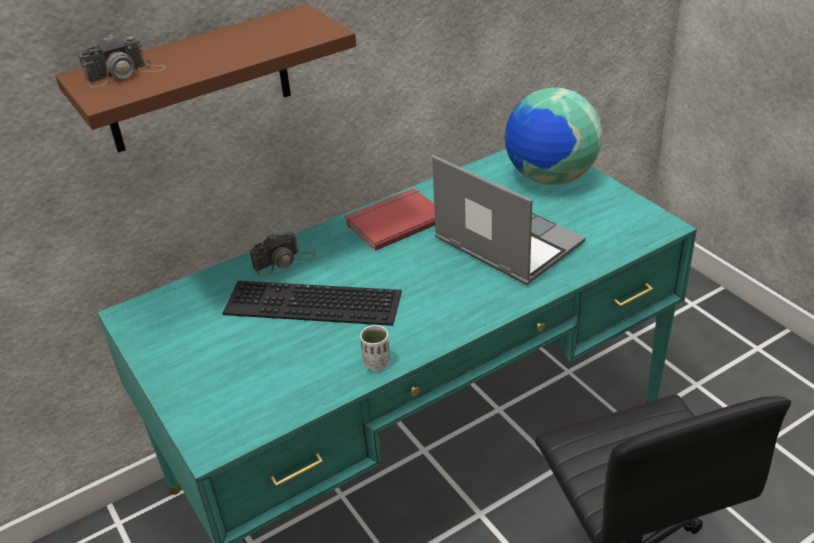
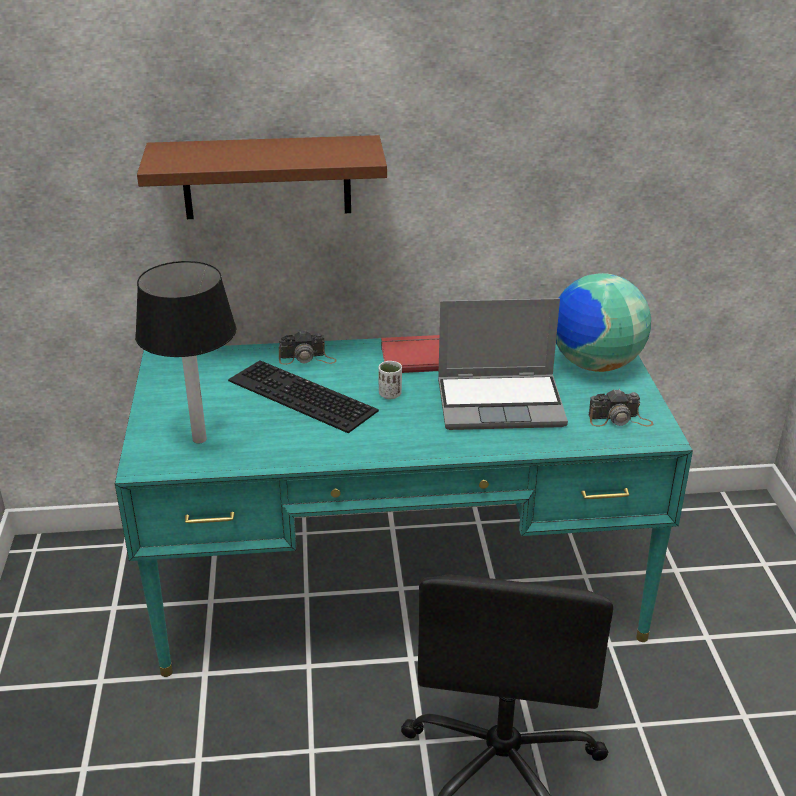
camera: 25 degrees right, 5 degrees down
(125, 73) = (191, 153): camera -> camera (620, 419)
(247, 391) = (198, 440): none -> table lamp
(377, 363) = (310, 455): white cup -> white cup (390, 394)
(505, 242) = (501, 403): laptop -> laptop turned 105 degrees clockwise

